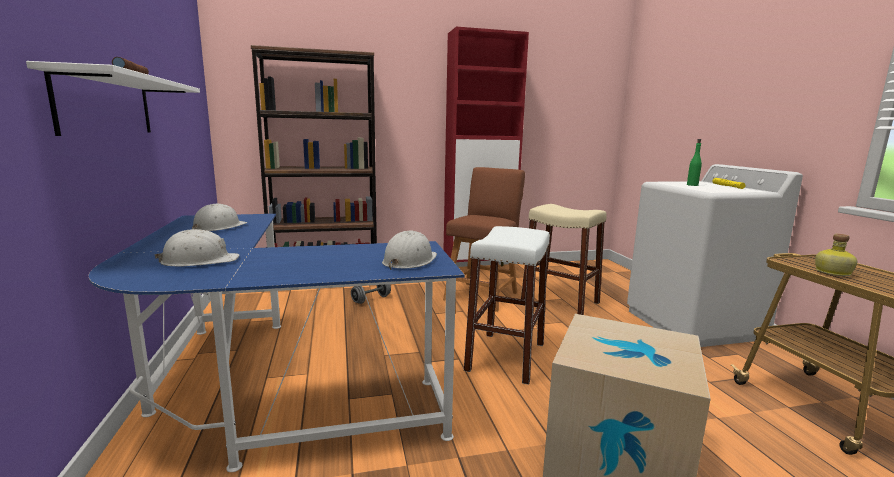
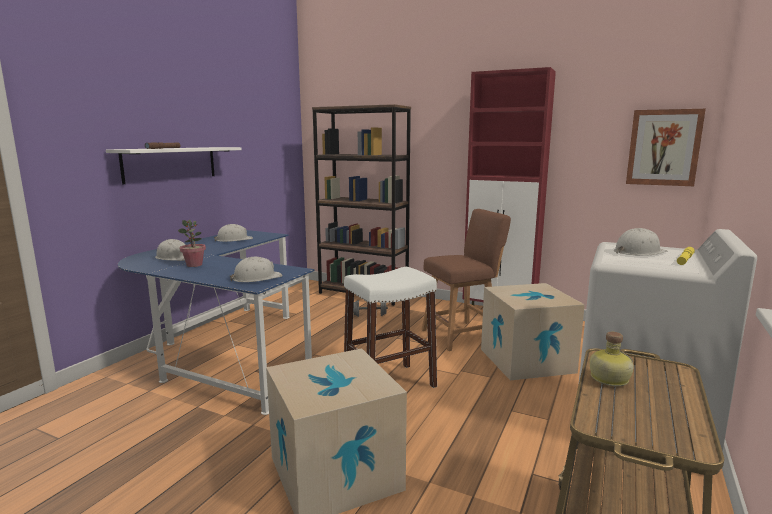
camera: 40 degrees right, 0 degrees up
(268, 263) = (194, 265): none -> potted plant
(560, 301) = (526, 360): beige stool -> cardboard box
(593, 111) = (663, 147): none -> picture
(692, 185) = (638, 252): green bottle -> white hard hat

